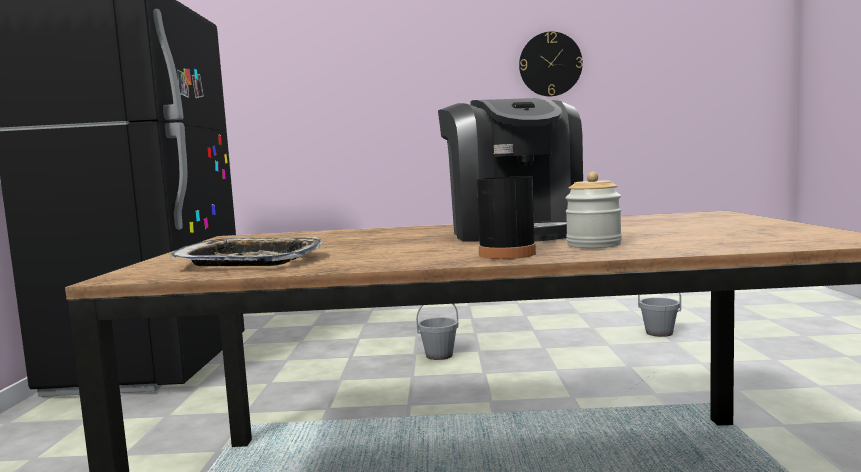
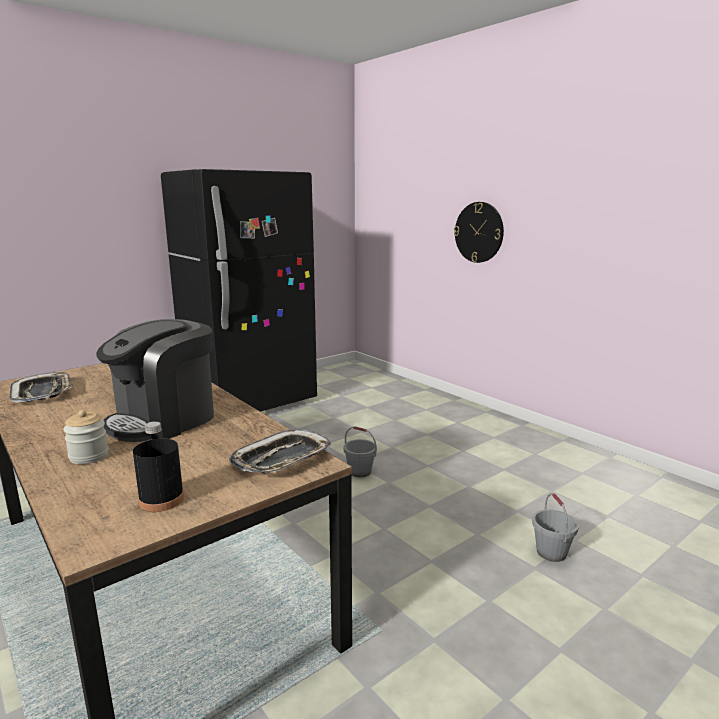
camera: 50 degrees right, 10 degrees up
(507, 254) = (51, 441): black bottle -> black bottle (161, 500)
(550, 64) = (656, 196): wall clock -> wall clock (479, 232)
(691, 216) = (282, 459): none -> tray

